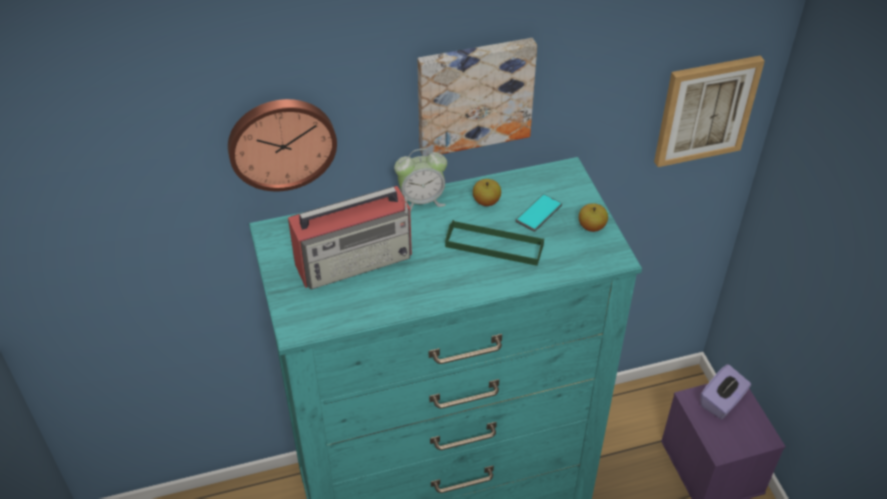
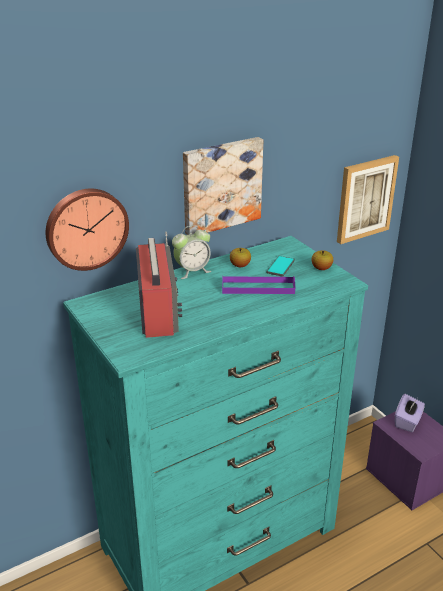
camera: 15 degrees left, 15 degrees down
(355, 260) = (157, 310): radio -> radio turned 60 degrees counterclockwise
(494, 246) = (258, 288): green tray -> purple tray

